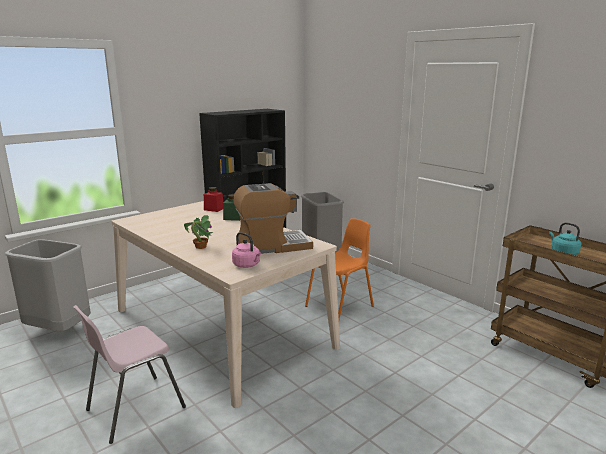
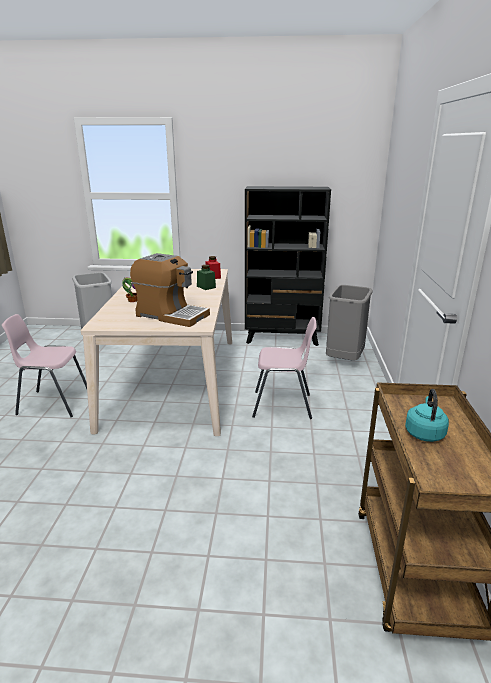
camera: 45 degrees right, 5 degrees up
(247, 265) = (121, 322): pink kettle -> none
(340, 306) = (283, 405): orange chair -> pink chair

